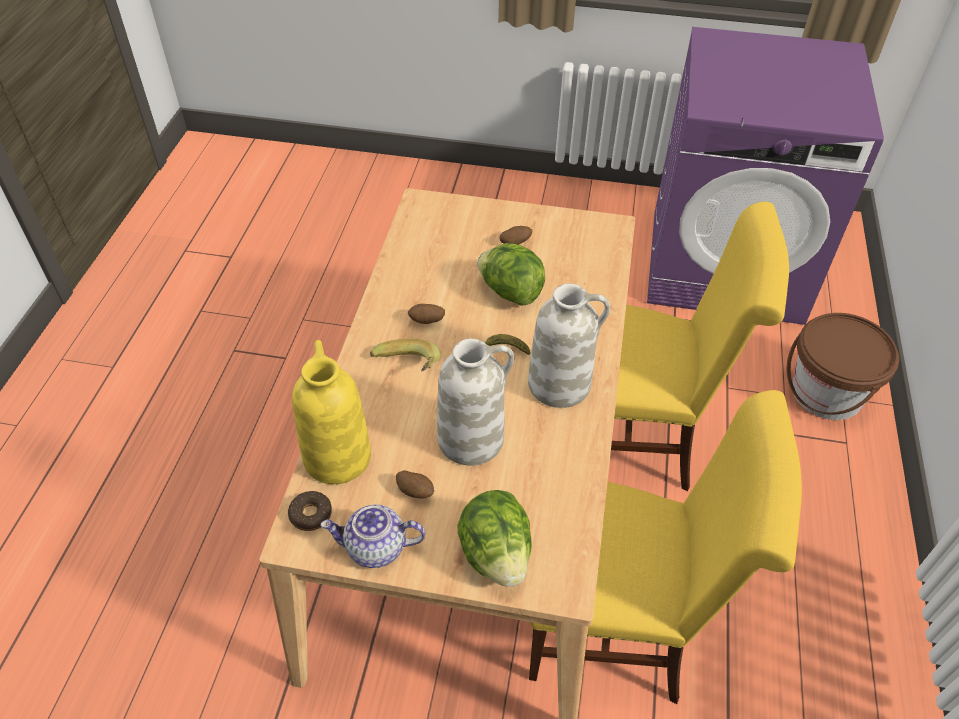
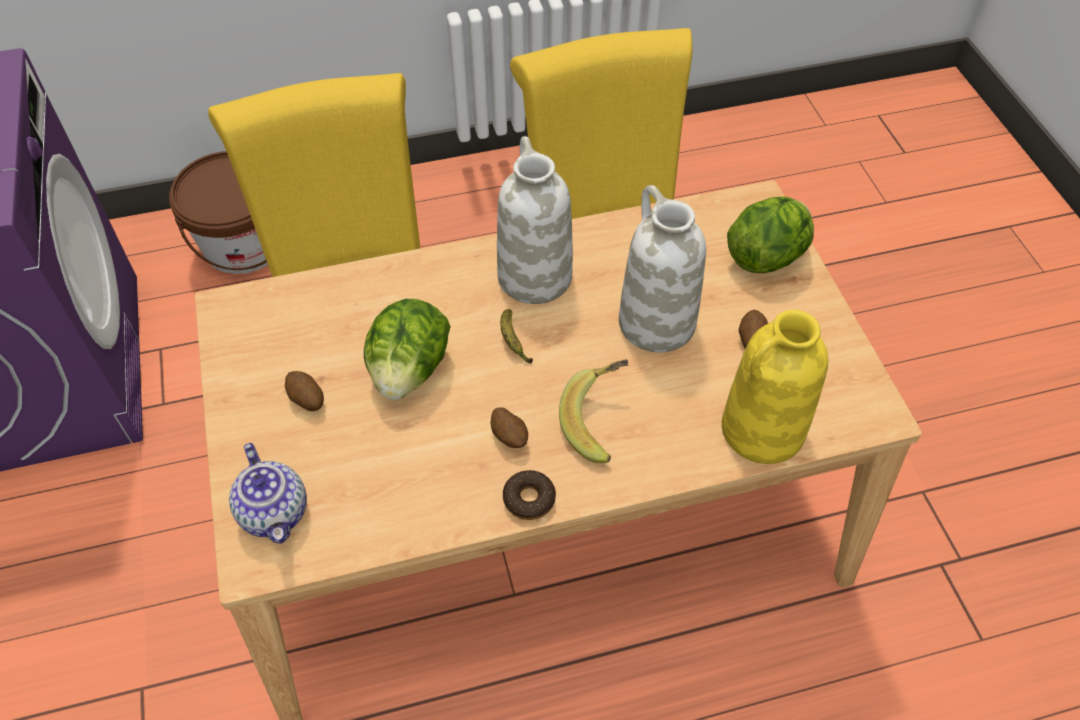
camera: 115 degrees left, 5 degrees up
(311, 514) = (843, 416): donut -> donut (529, 499)
(375, 548) = (833, 345): teapot -> teapot (275, 512)

